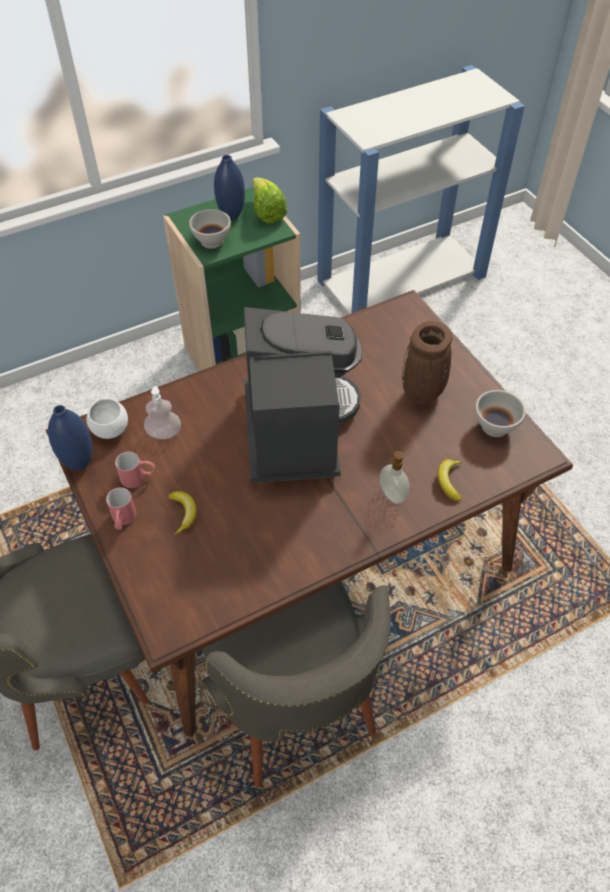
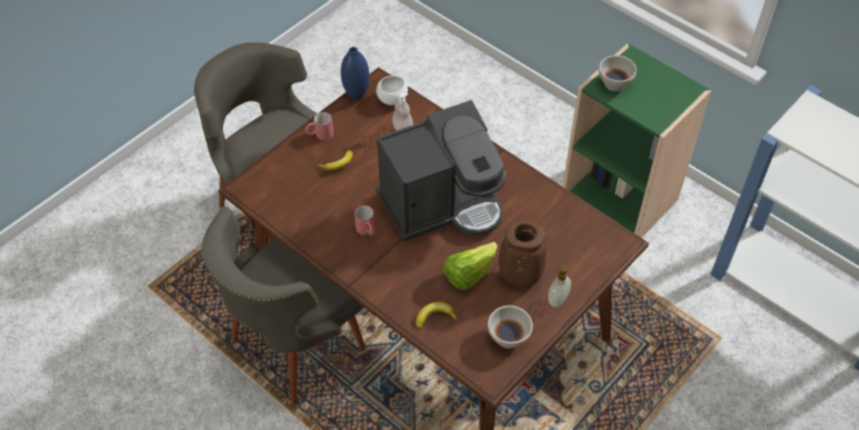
camera: 70 degrees right, 0 degrees up
(138, 478) = (357, 130): red mug -> red mug (367, 231)
(231, 215) = (656, 85): blue vase -> none
(267, 213) = (675, 107): lettuce -> lettuce (469, 274)
(391, 495) = (404, 281): soap dispenser -> soap dispenser (557, 299)

